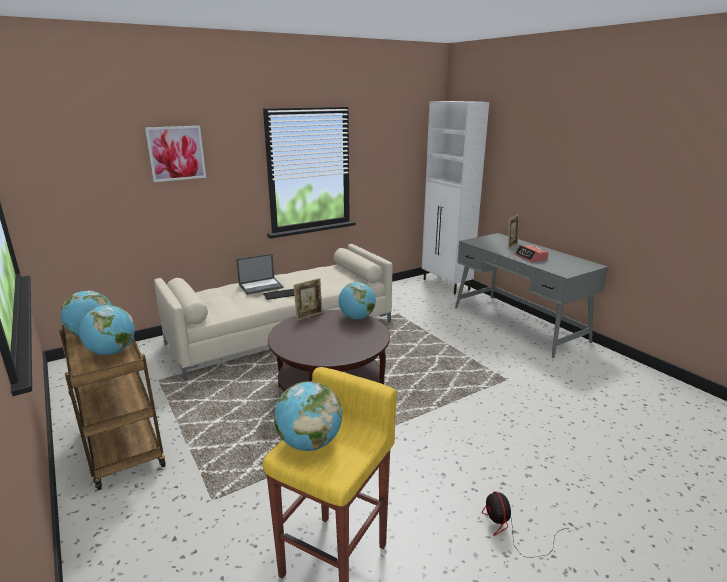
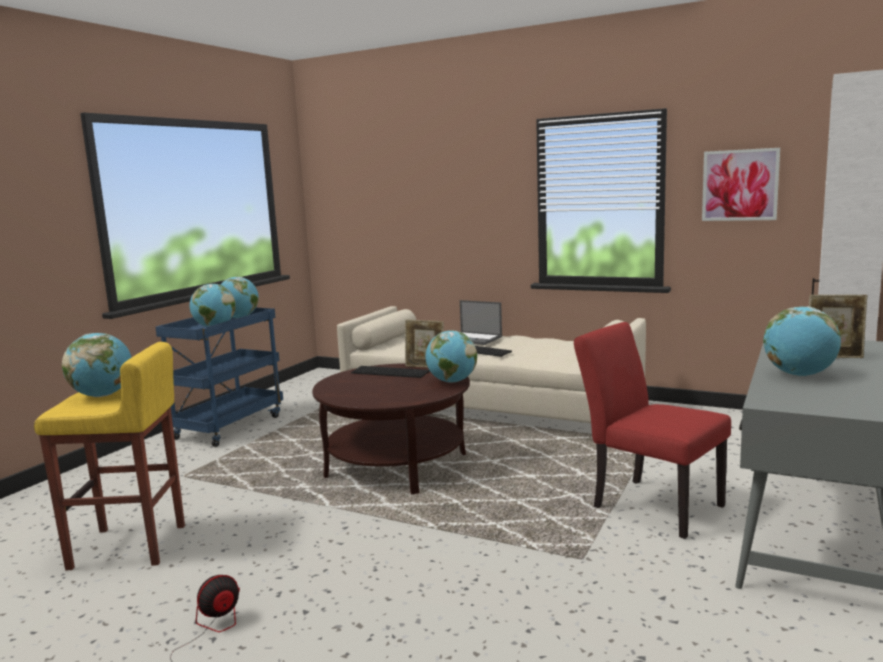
camera: 60 degrees right, 10 degrees down
(122, 447) = (229, 426): brown cart -> blue cart
(176, 153) = (436, 174): picture -> picture (740, 185)
(302, 328) = (391, 372): none -> keyboard
(465, 343) = (648, 504): none -> red chair
(531, 257) = (799, 375): alarm clock -> globe

